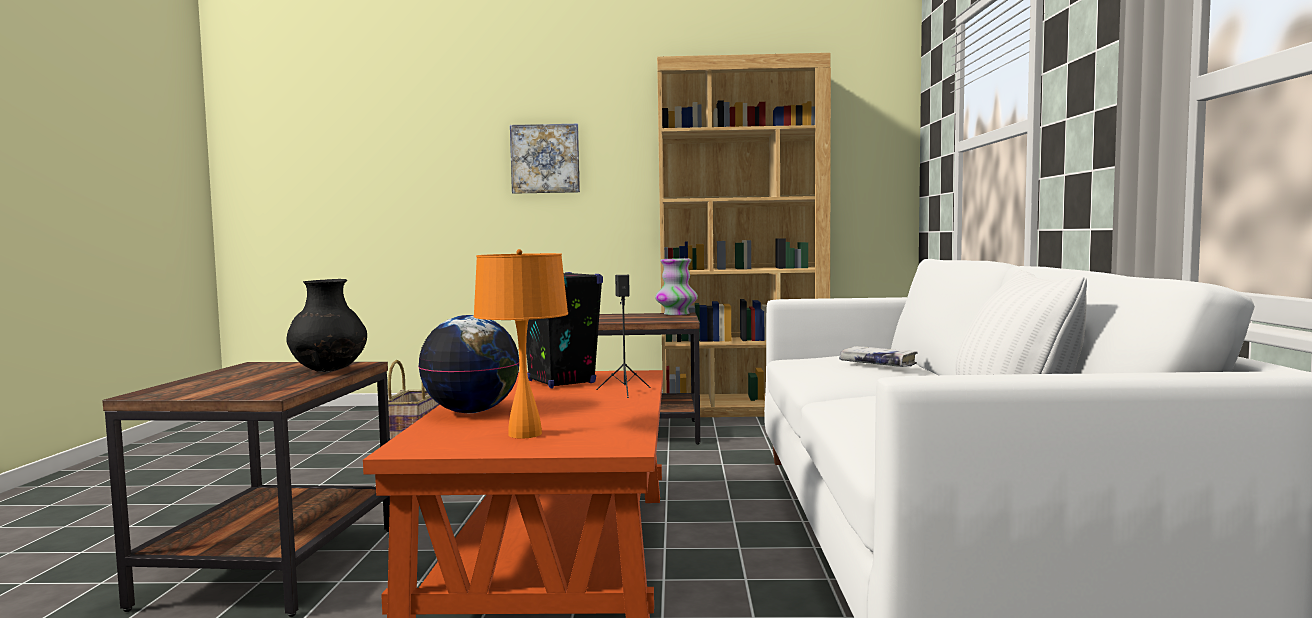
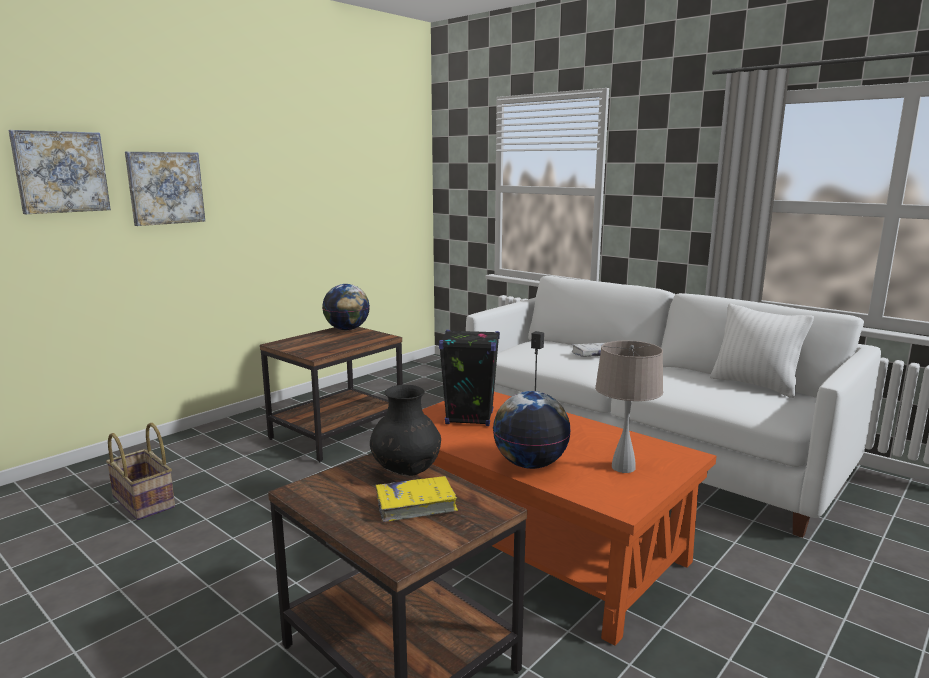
camera: 50 degrees left, 10 degrees up
(256, 382) = (416, 505): none -> yellow book
(456, 144) = (61, 172): none -> picture
(524, 434) = (623, 468): orange table lamp -> beige table lamp
(676, 314) = (347, 329): vase -> globe
(743, 409) = (358, 389): brown bookcase -> none

